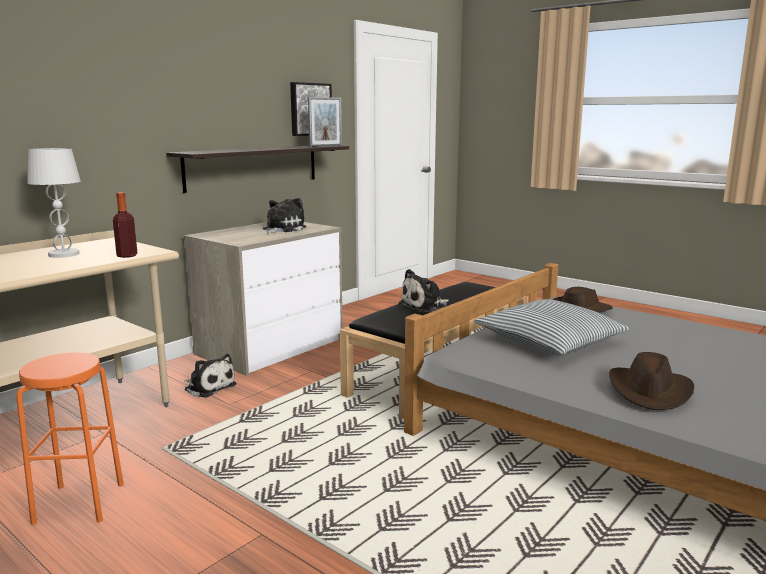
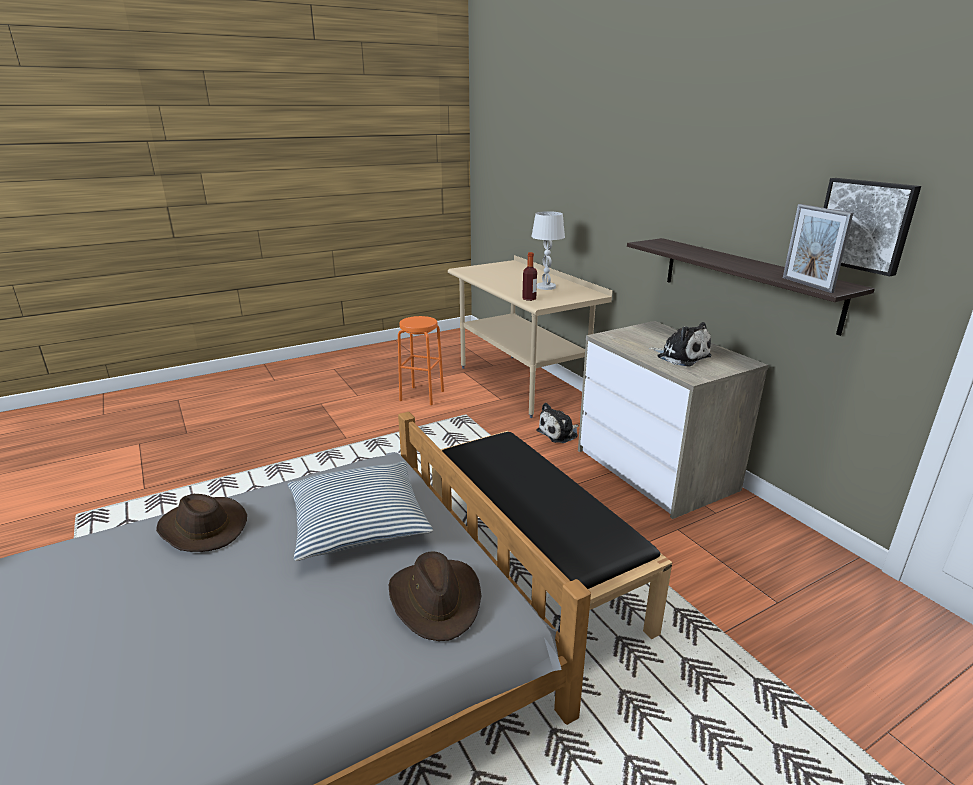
camera: 110 degrees right, 10 degrees up
(425, 306) = (528, 476): plush toy -> none

